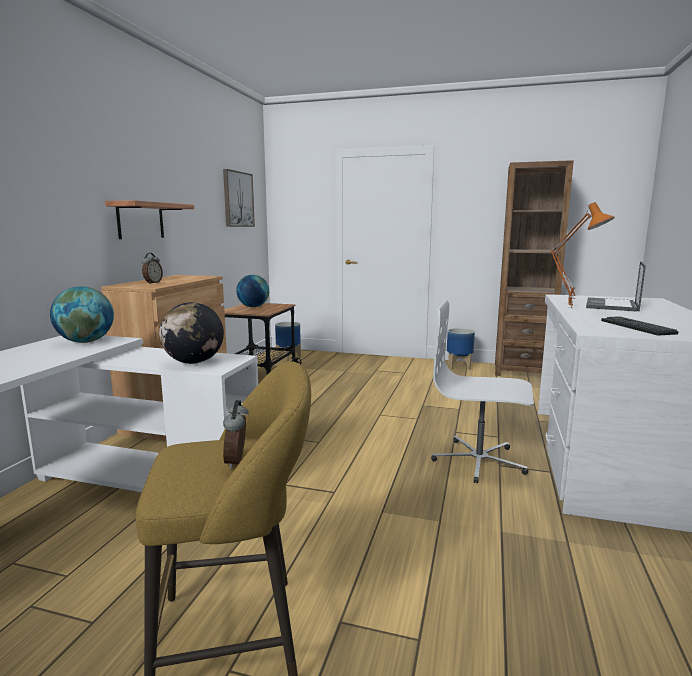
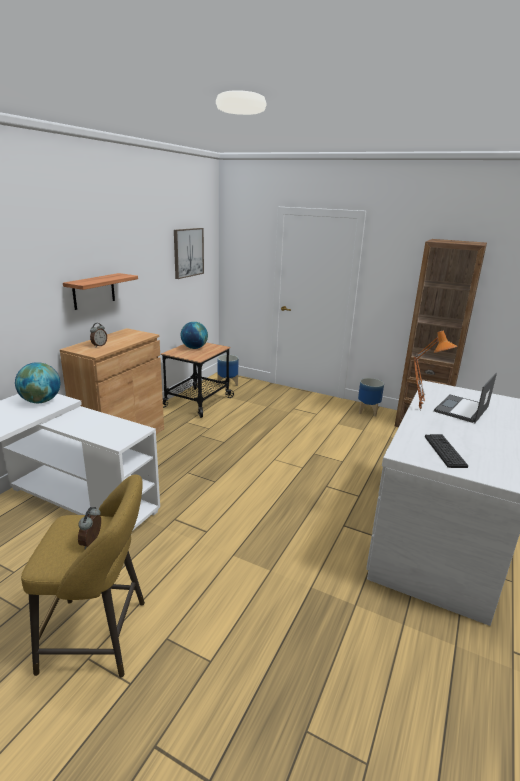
camera: 10 degrees right, 10 degrees up
(193, 362) = (107, 432): globe -> none
(479, 461) = (329, 519): white office chair -> none

